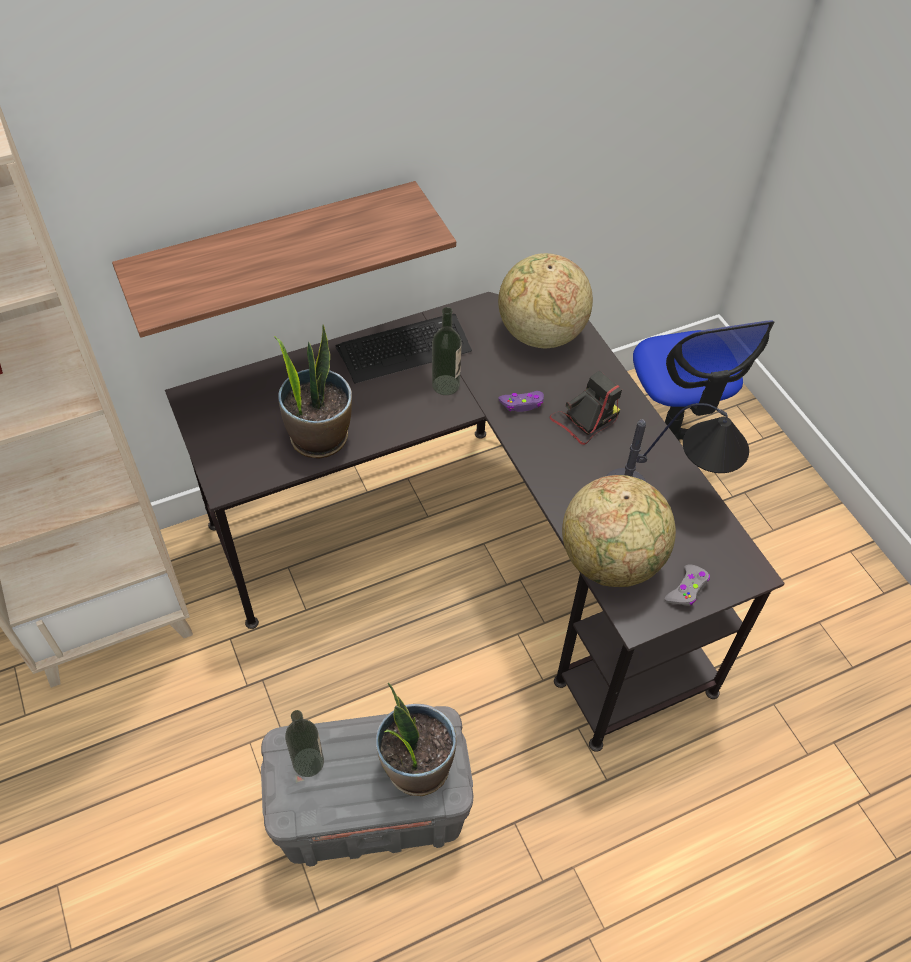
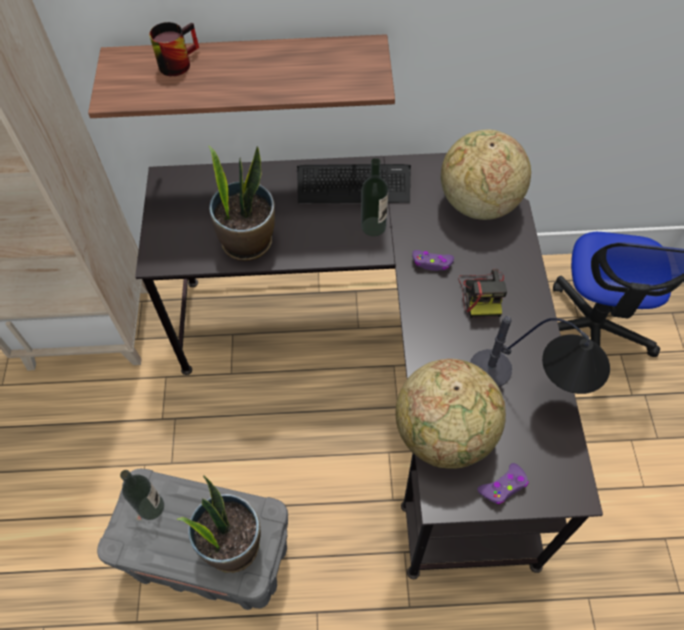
camera: 25 degrees right, 5 degrees up
(208, 256) = (177, 61): none -> mug
(585, 419) = (482, 294): camera -> camera turned 105 degrees clockwise
(687, 589) = (503, 487): grey game controller -> purple game controller

